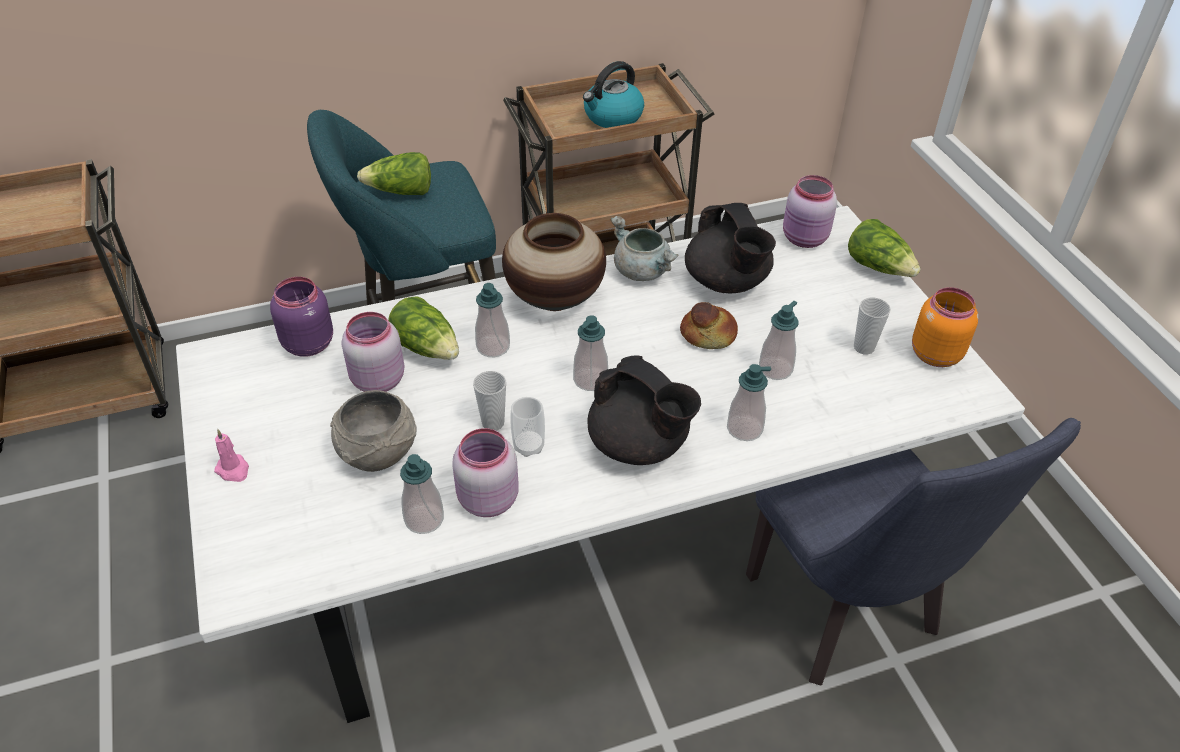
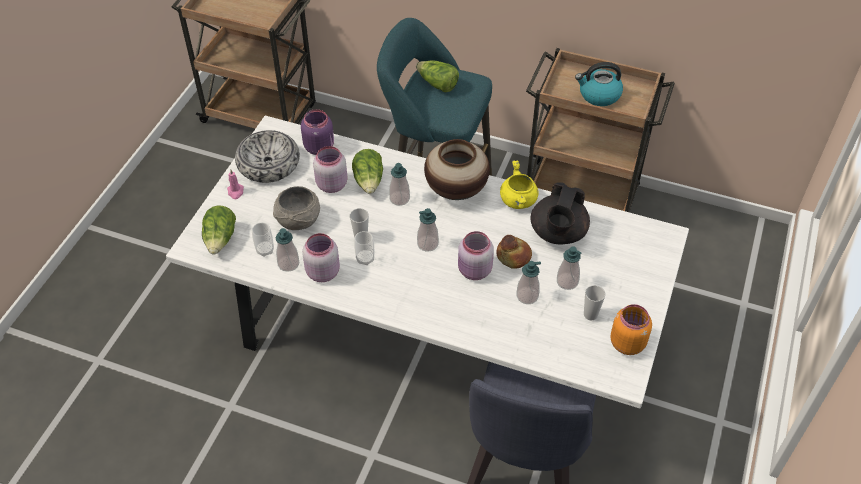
camera: 40 degrees right, 5 degrees up
(249, 404) = (268, 163): none -> bowl
(367, 523) = (265, 250): none -> cup
(639, 445) = (415, 290): black teapot -> none
(643, 271) = (519, 201): grey cooking pot -> yellow cooking pot
(744, 429) = (475, 316): soap dispenser -> soap dispenser (567, 282)
(805, 239) = (634, 234): pink jar -> pink jar (474, 271)
(879, 267) = (659, 276): lettuce -> lettuce (220, 239)

